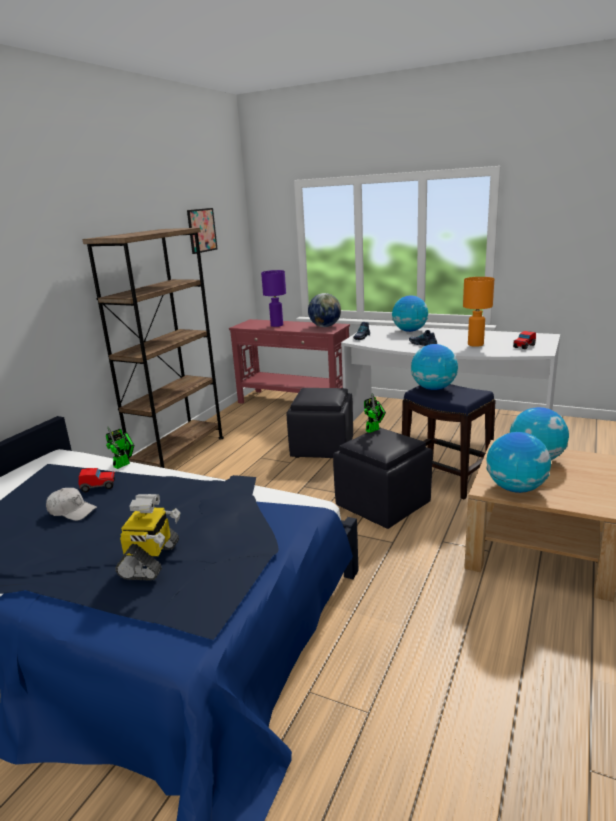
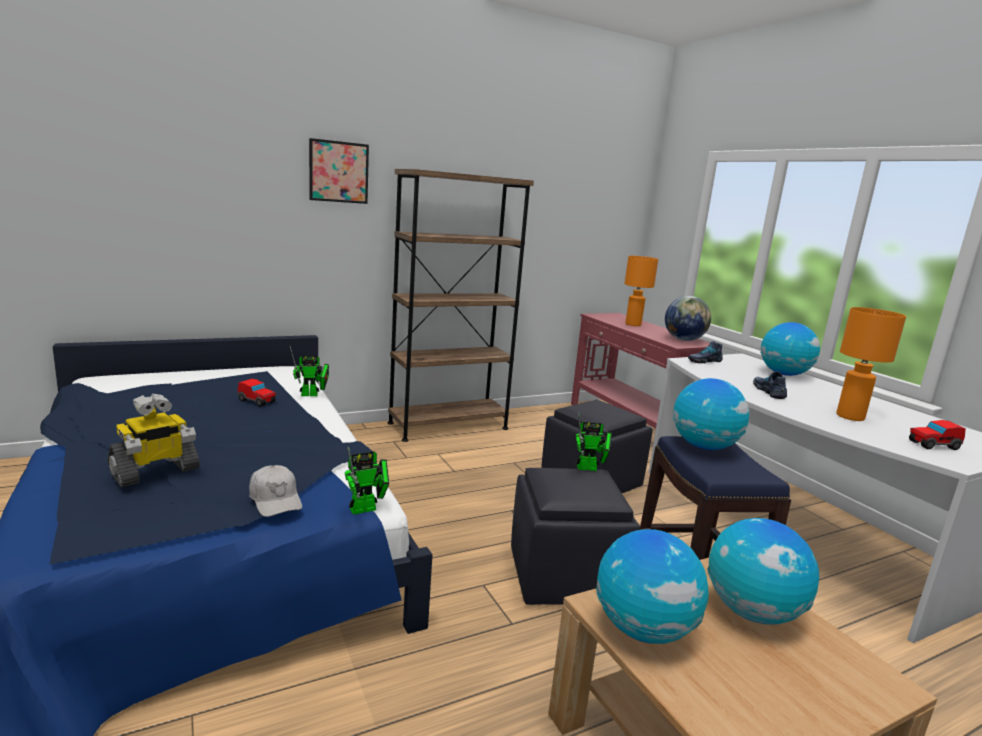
camera: 35 degrees right, 5 degrees down
(72, 511) = (202, 409): white cap -> white cap (275, 500)
(202, 230) = (571, 193): picture -> picture (339, 172)
(277, 325) = (633, 324): purple table lamp -> orange table lamp
(315, 507) = (367, 508): none -> toy robot

